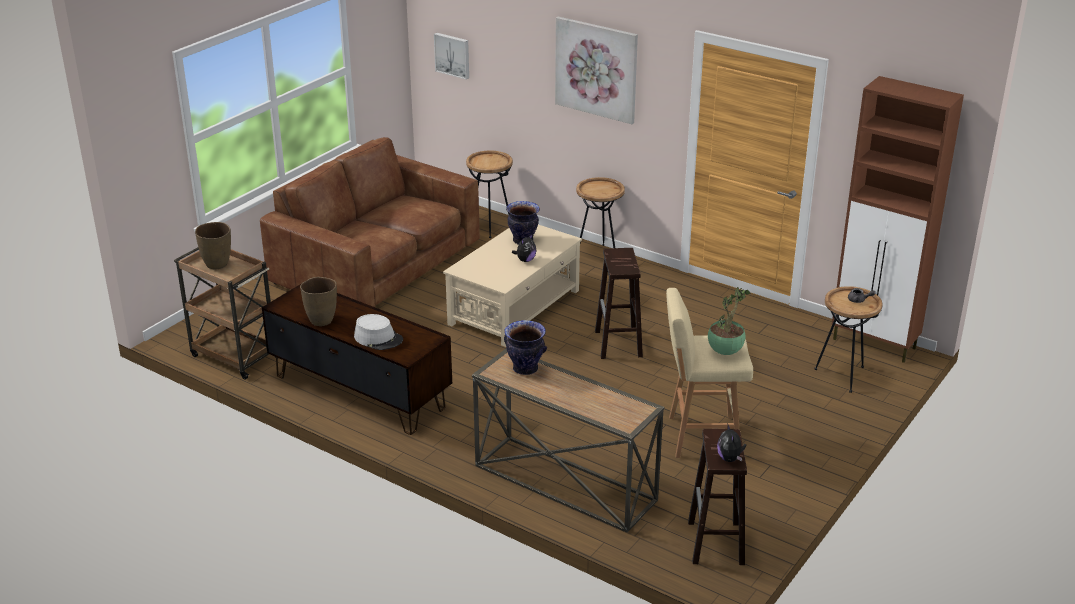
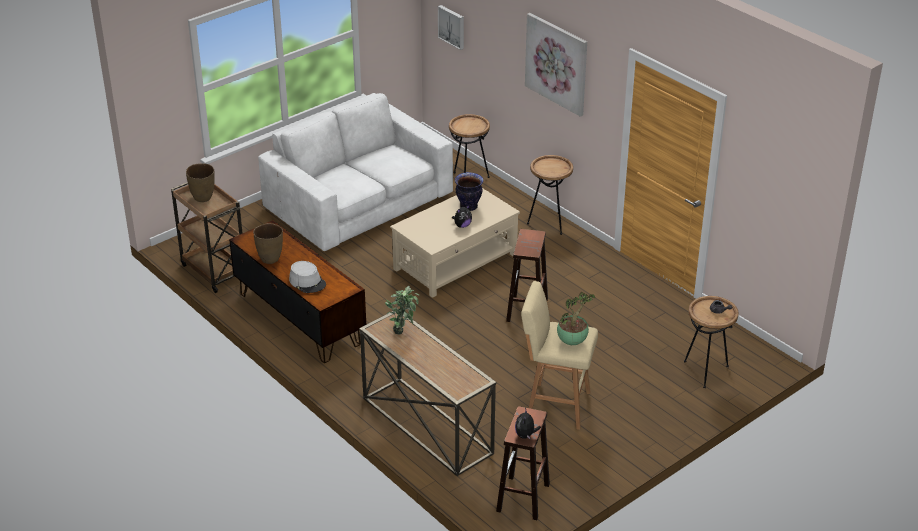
camera: 15 degrees right, 5 degrees up
(376, 262) = (358, 201): brown sofa -> white sofa
(525, 369) = (403, 330): vase -> potted plant
(875, 344) = (750, 347): brown cabinet -> none

